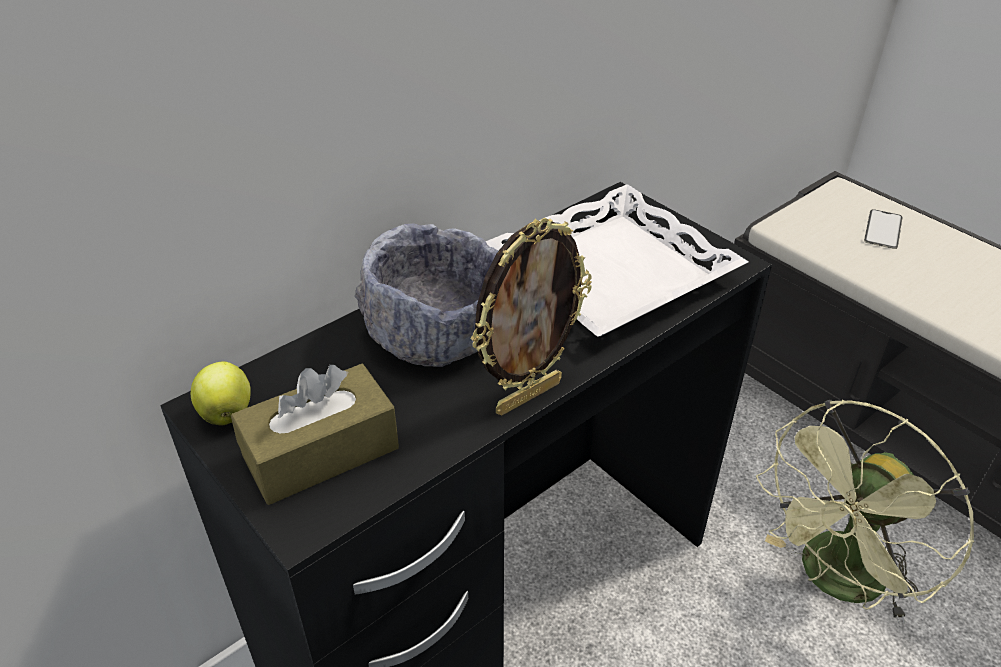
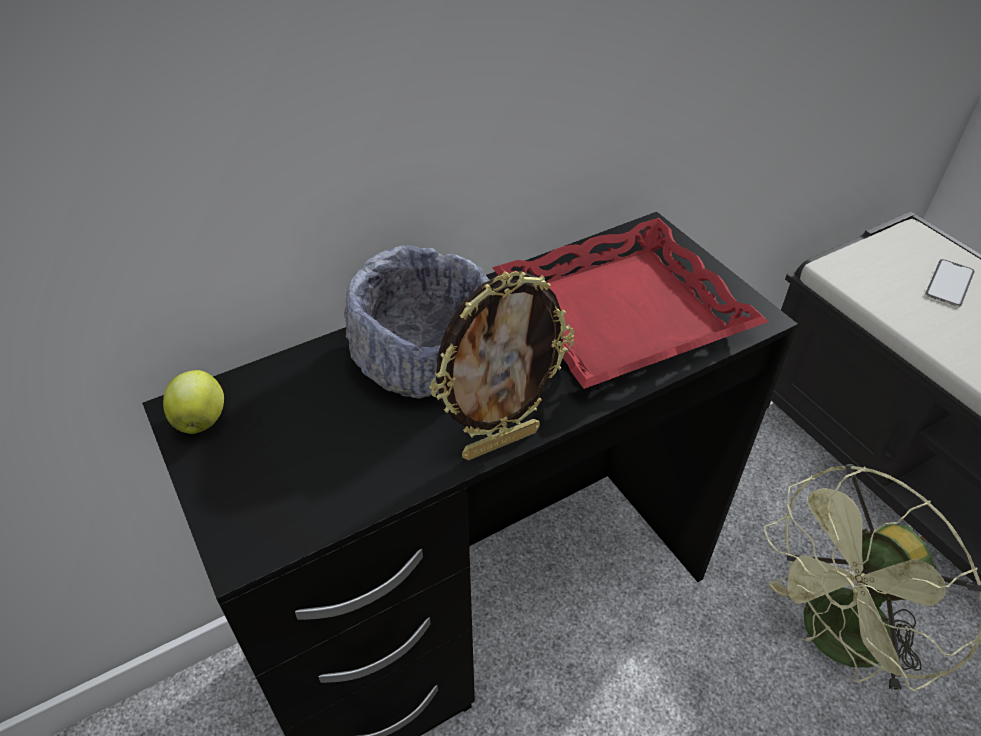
camera: 10 degrees right, 5 degrees up
(321, 452) = (280, 475): brown tissue box -> none
(611, 271) = (621, 312): white tray -> red tray

